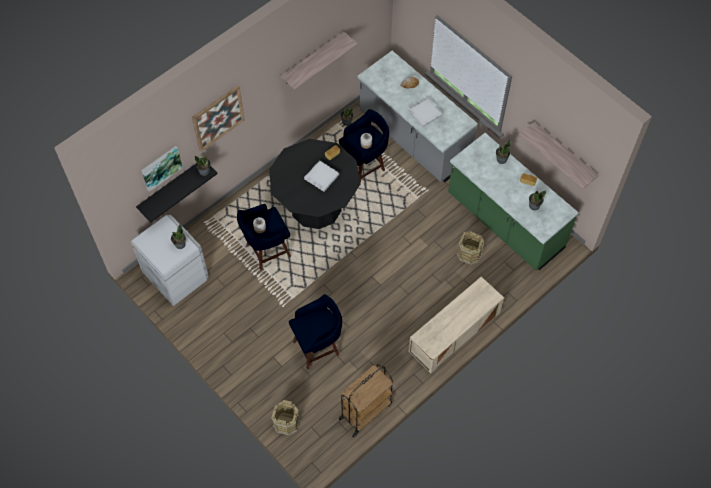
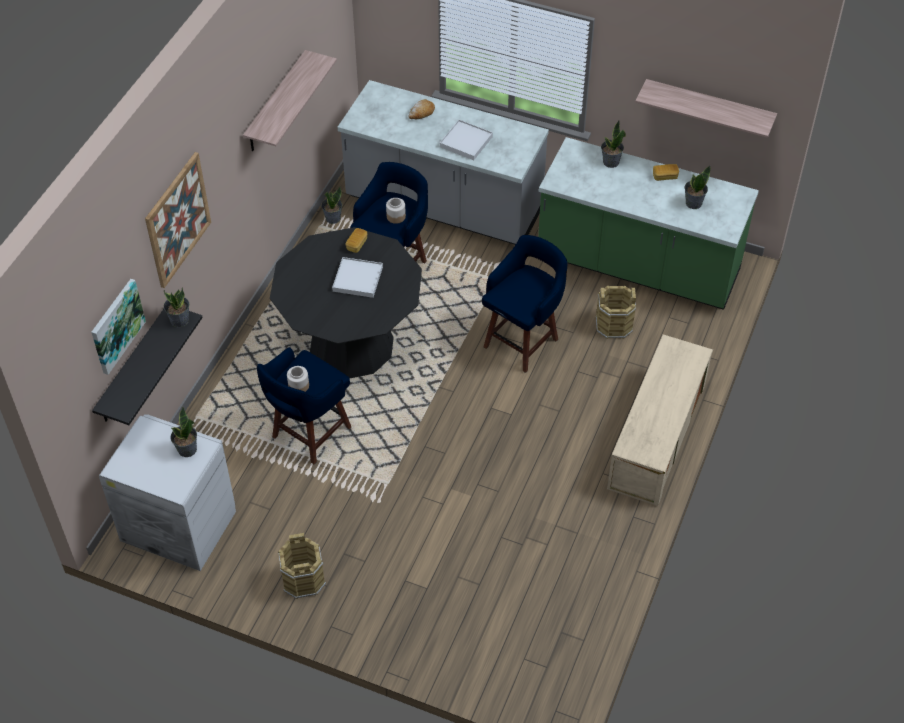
camera: 25 degrees left, 10 degrees down
(286, 423) = (482, 669): brown bucket -> brown bucket (304, 580)
(318, 347) = (467, 538): blue stool -> blue stool (523, 341)
(366, 411) = (595, 599): brown cart -> none

